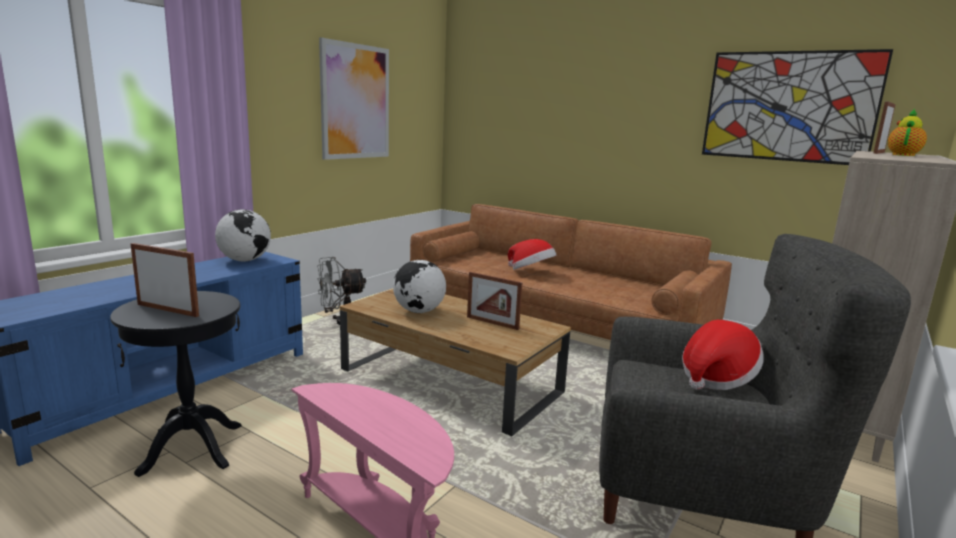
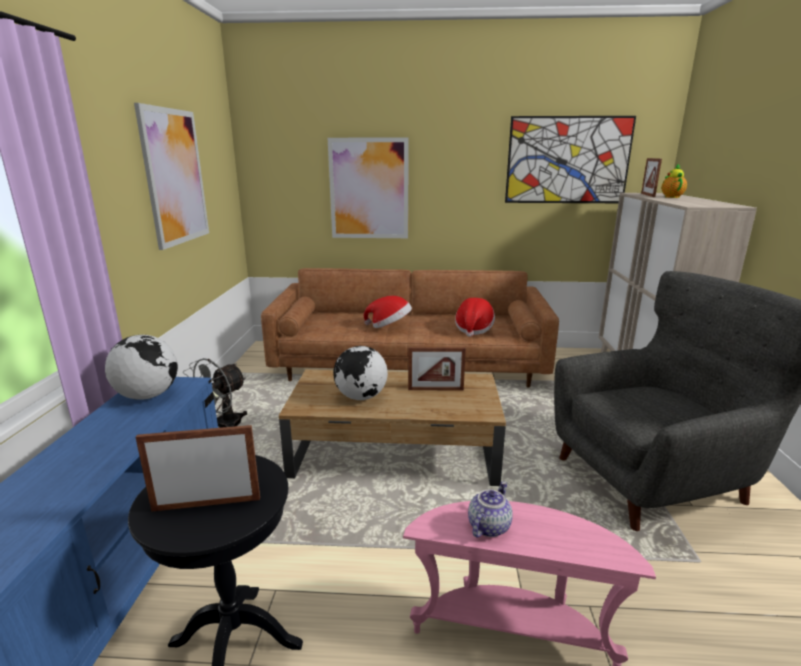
camera: 30 degrees left, 5 degrees up
(358, 405) = (488, 526): none -> teapot
(555, 130) = (369, 189): none -> picture
(716, 378) = (650, 391): hat -> hat (473, 329)

